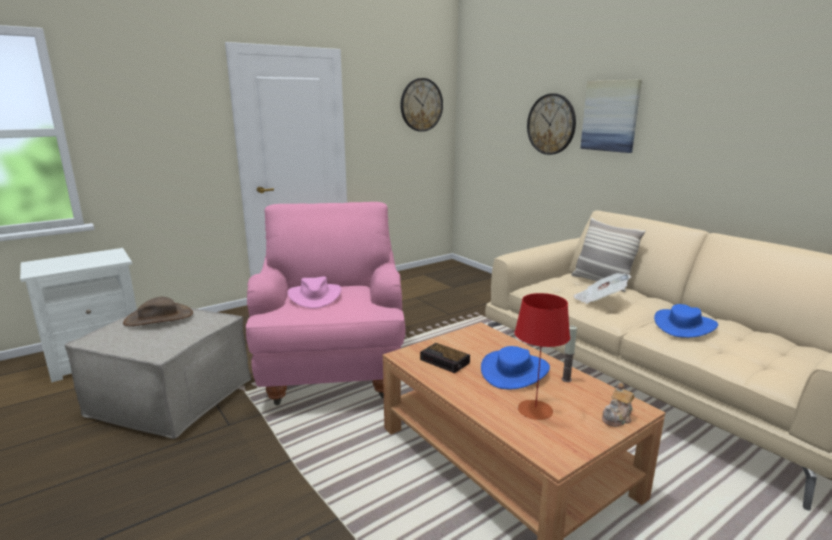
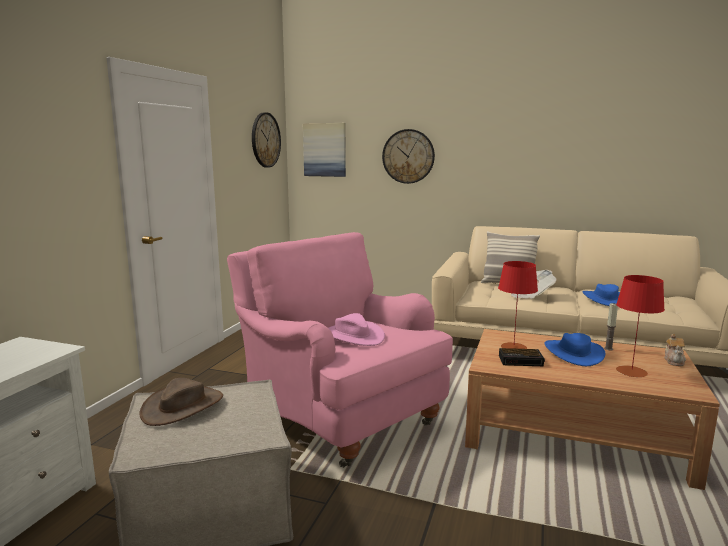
camera: 35 degrees left, 5 degrees down
(468, 347) = (513, 347): none -> red table lamp
(610, 116) = (468, 147): picture -> picture (324, 150)

